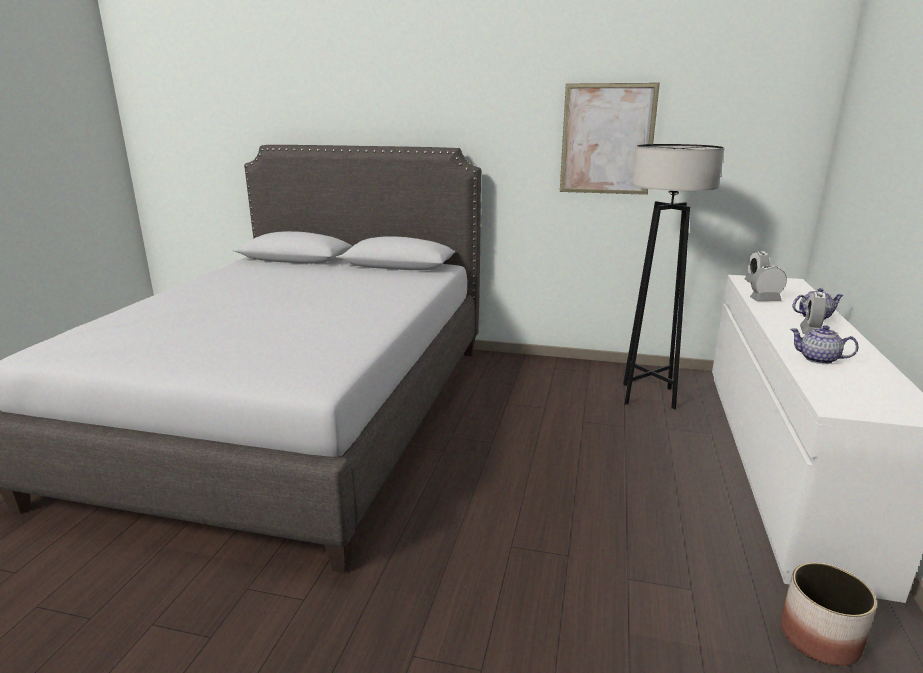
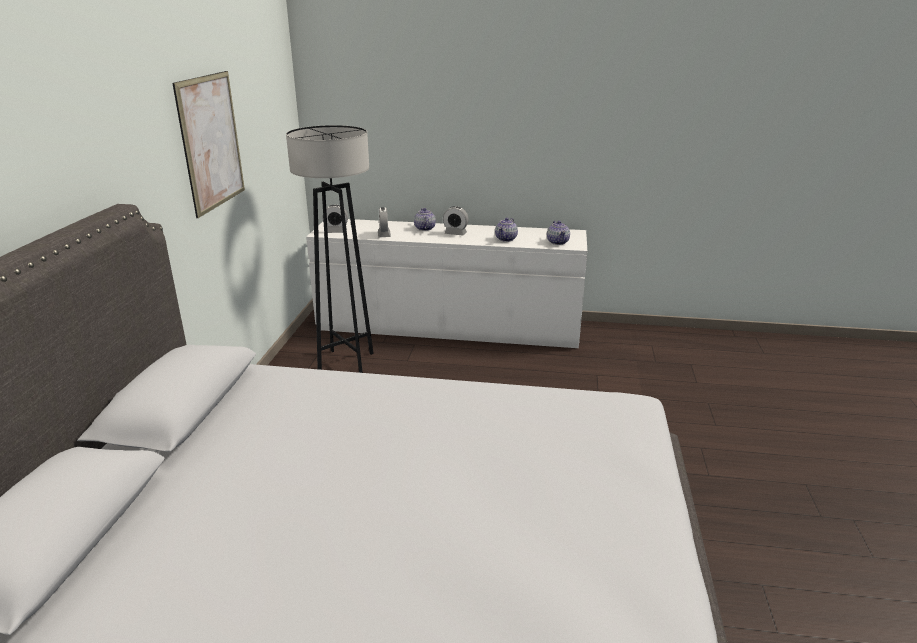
camera: 95 degrees left, 5 degrees up
(820, 638) = (614, 347): planter -> none
(843, 395) = (558, 242): none -> teapot

